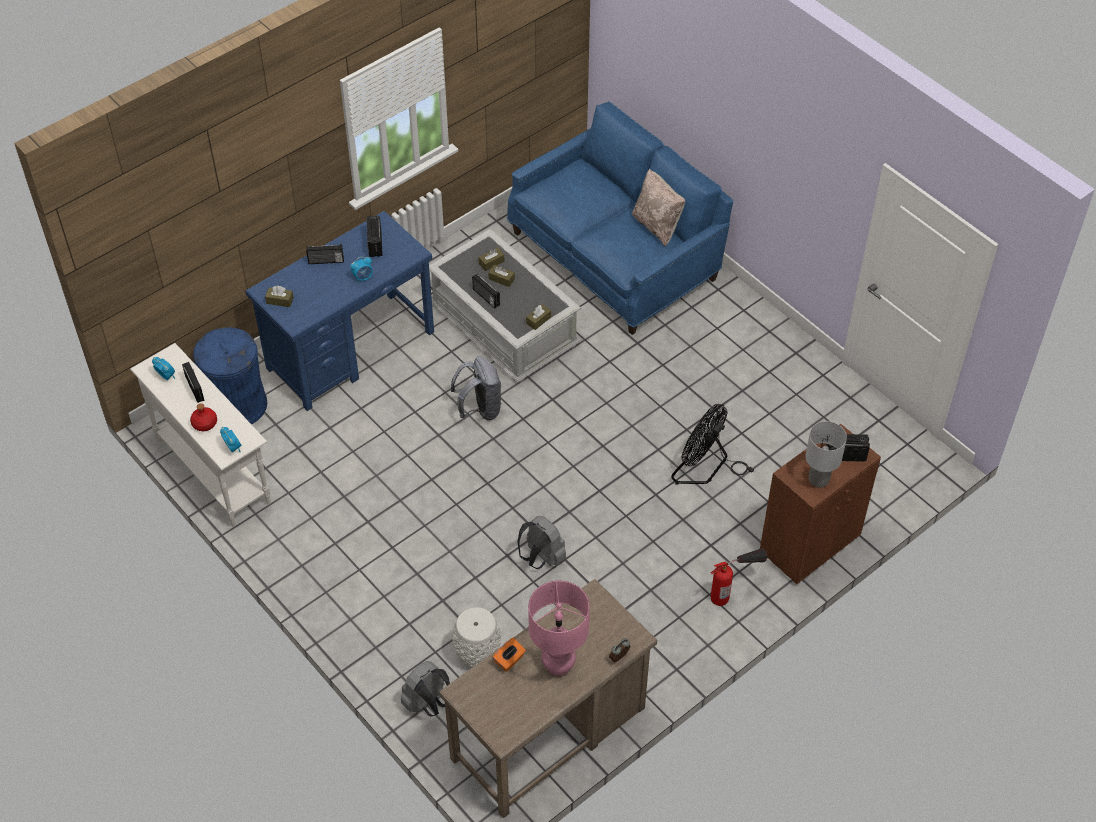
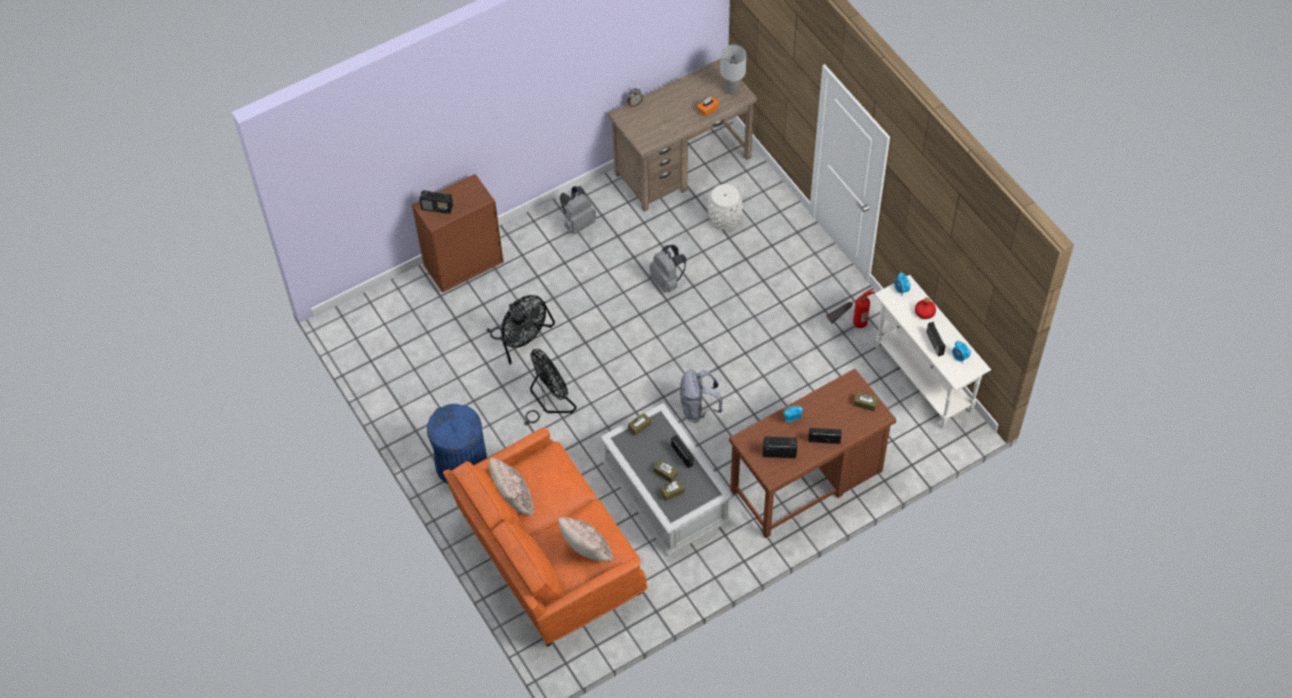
camera: 170 degrees left, 5 degrees up
(237, 405) = (906, 438): blue trash can -> blue trash can (461, 464)
(350, 349) = (806, 481): blue desk -> brown desk
(375, 244) = (779, 452): radio -> radio turned 90 degrees counterclockwise
(427, 703) = (763, 192): grey backpack -> grey backpack (578, 223)
(557, 665) = (676, 103): pink table lamp -> none
(569, 189) = (586, 551): none -> beige pillow
(616, 254) = (547, 555): blue sofa -> orange sofa
(658, 401) = (547, 398): none -> black fan
(733, 590) = (530, 242): fire extinguisher -> fire extinguisher (848, 327)
(819, 481) = (463, 191): grey table lamp -> grey table lamp (732, 90)

